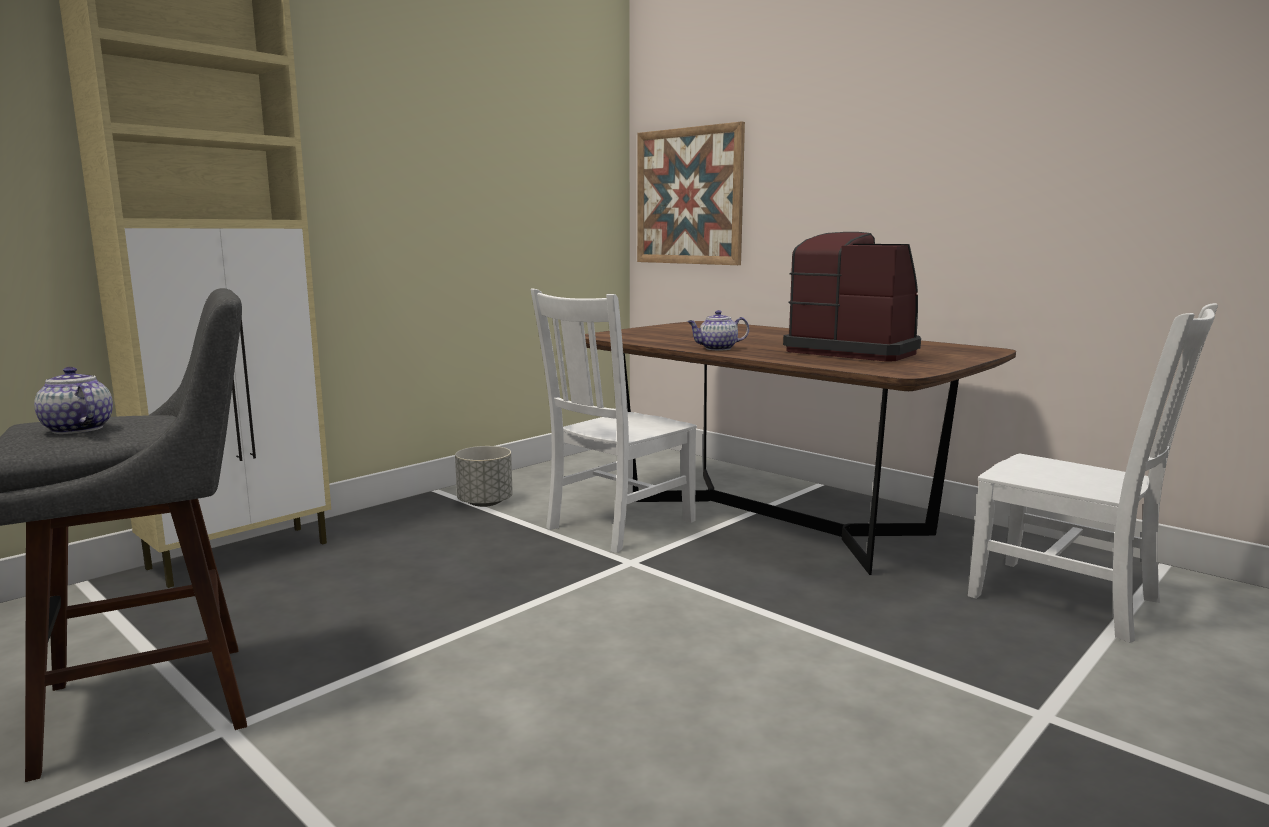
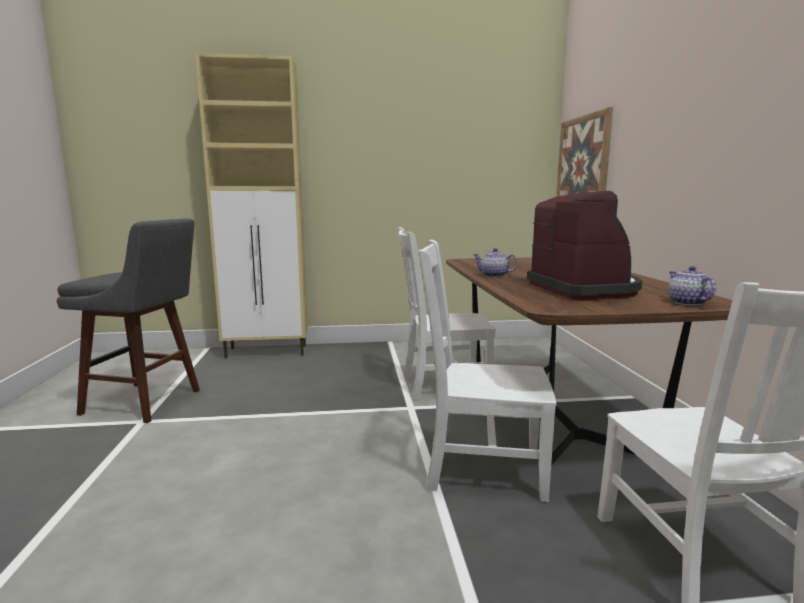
camera: 40 degrees right, 0 degrees up
(76, 429) = (114, 275): teapot -> teapot (686, 302)
(485, 502) = (400, 353): grey planter -> none
(815, 596) = (479, 468): none -> white chair

